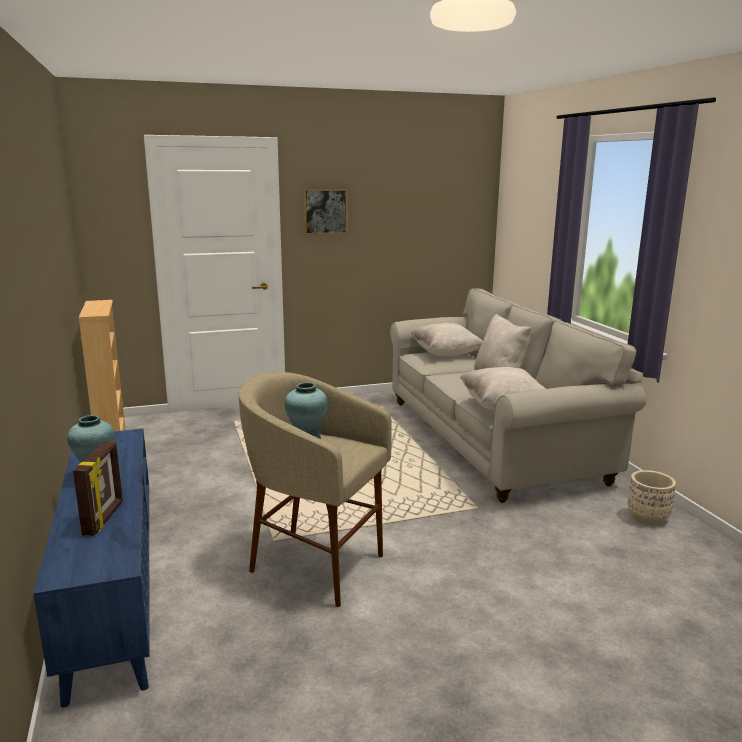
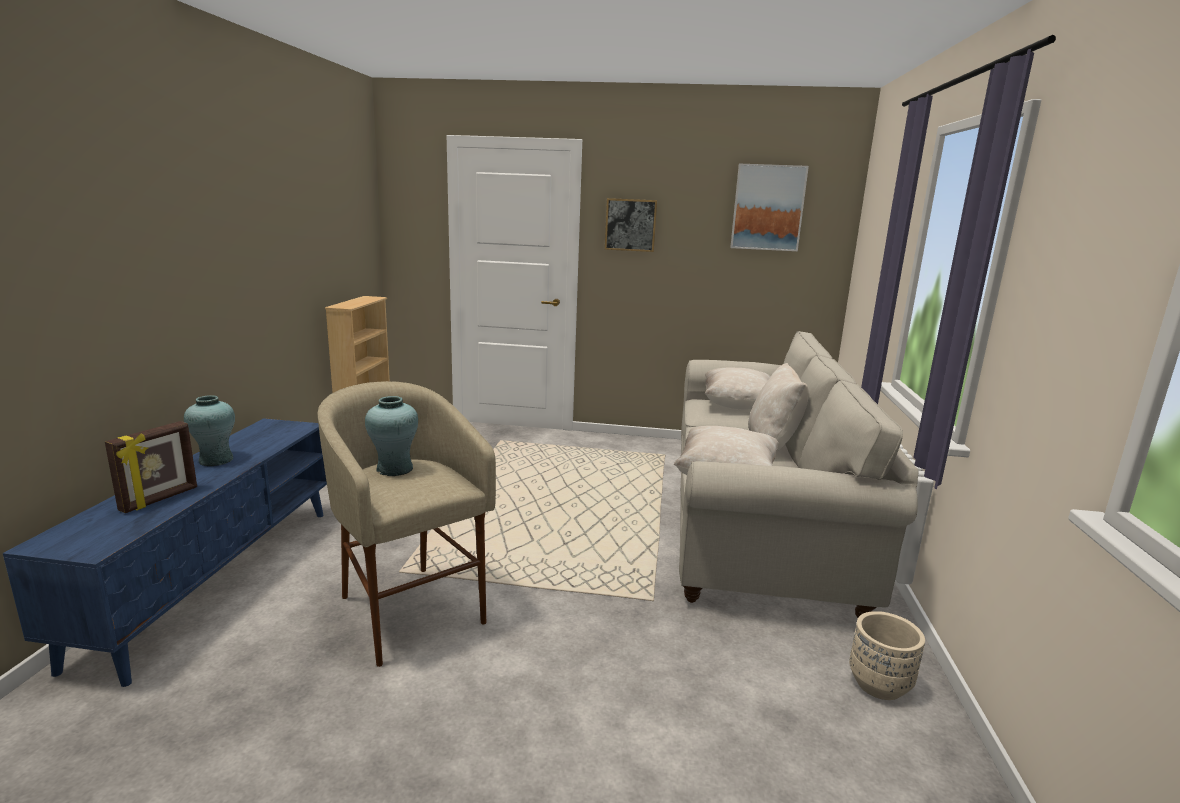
camera: 25 degrees right, 0 degrees up
(433, 191) = (768, 207): none -> picture

